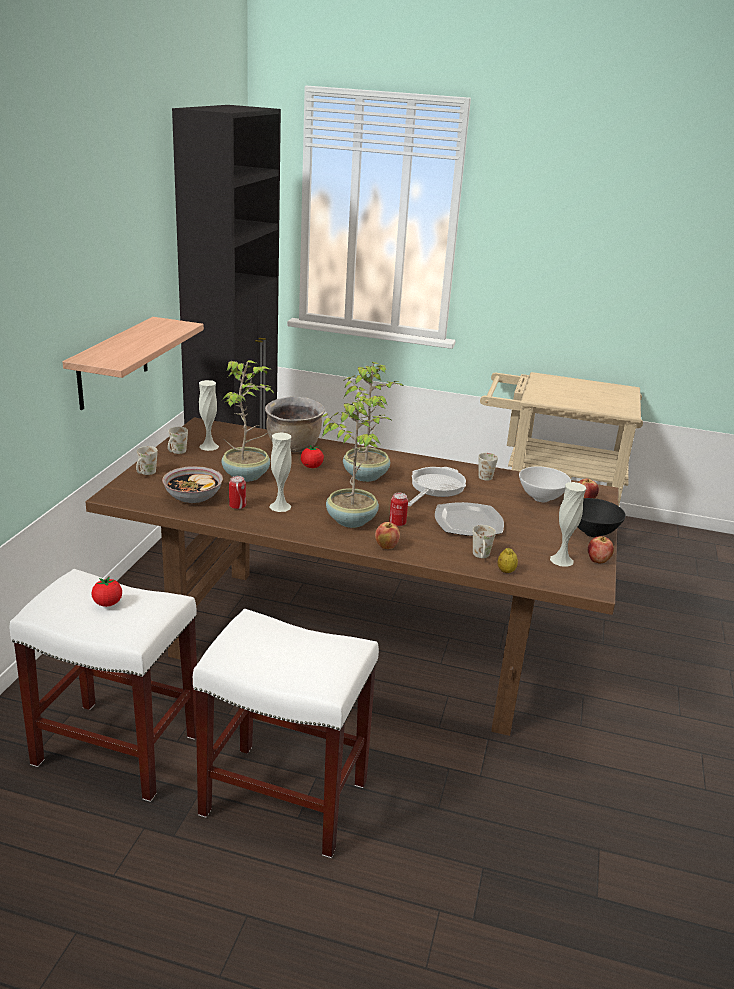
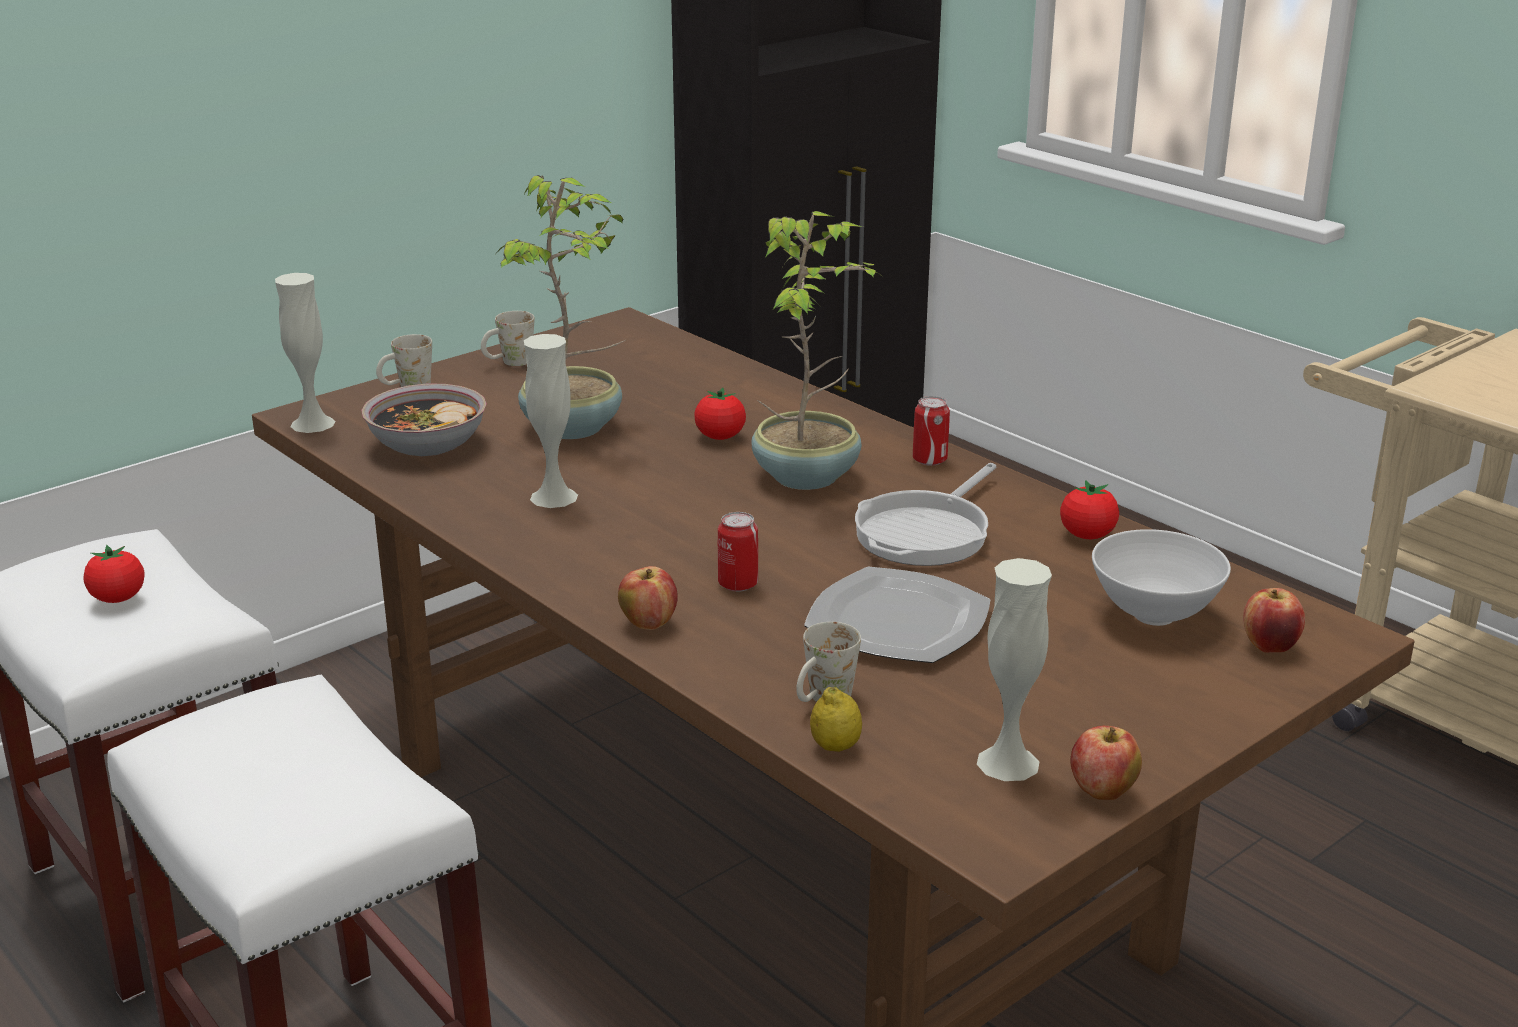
camera: 35 degrees right, 0 degrees up
(113, 363) = (460, 171): shelf -> none
(209, 446) = (580, 363): white vase -> white vase (312, 423)
(237, 506) = (478, 478): can -> can (929, 460)
(294, 447) = (737, 394): brown cooking pot -> none
(351, 520) = (654, 554): potted plant -> none
(435, 487) = (926, 532): frying pan -> frying pan turned 150 degrees clockwise
(487, 476) = (1087, 535): white mug -> tomato
(593, 533) = (1181, 726): black bowl -> none

